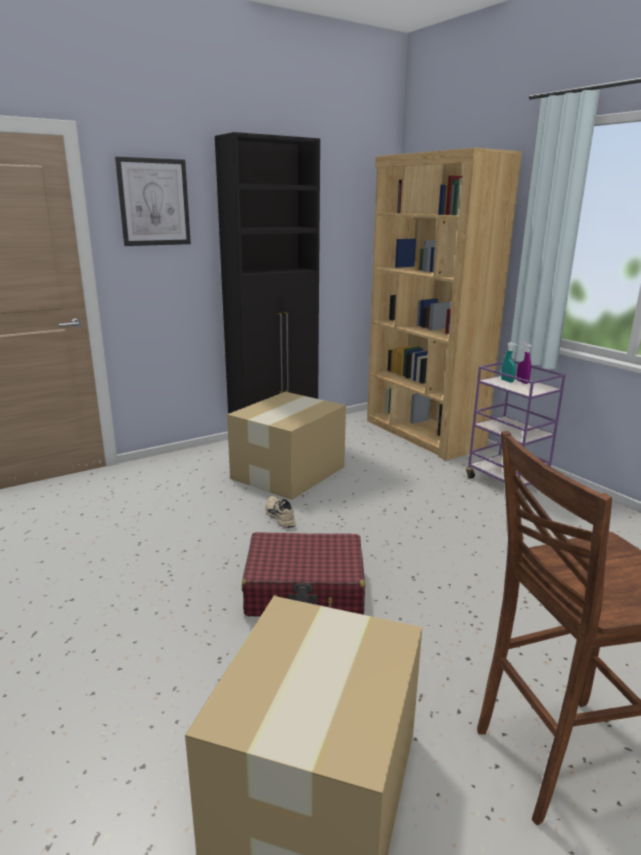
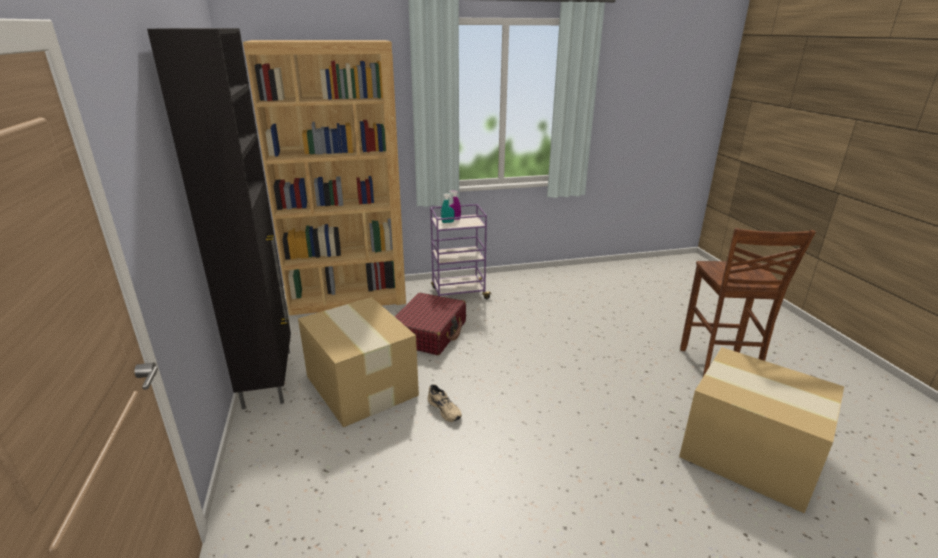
camera: 70 degrees left, 5 degrees up
(154, 202) = (136, 142): picture -> none
(279, 516) = (445, 409): beige shoe -> beige shoe turned 120 degrees counterclockwise
(305, 591) = (565, 418): red suitcase -> red suitcase (429, 333)

